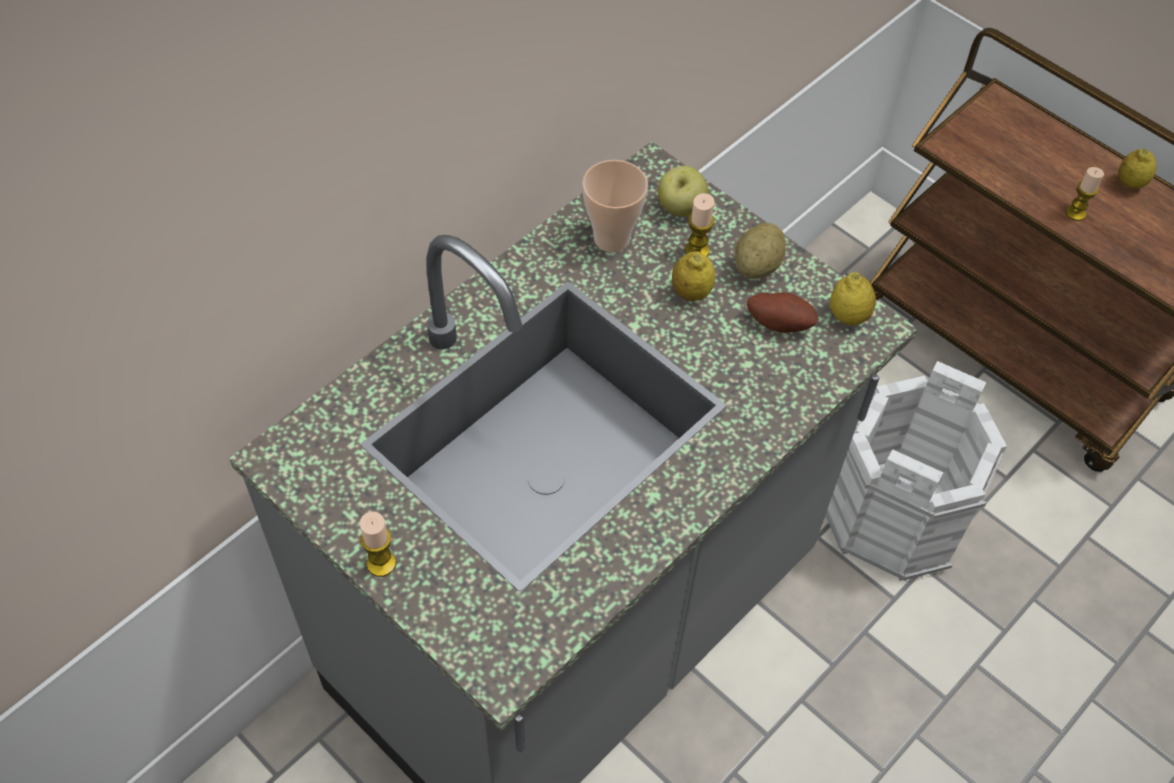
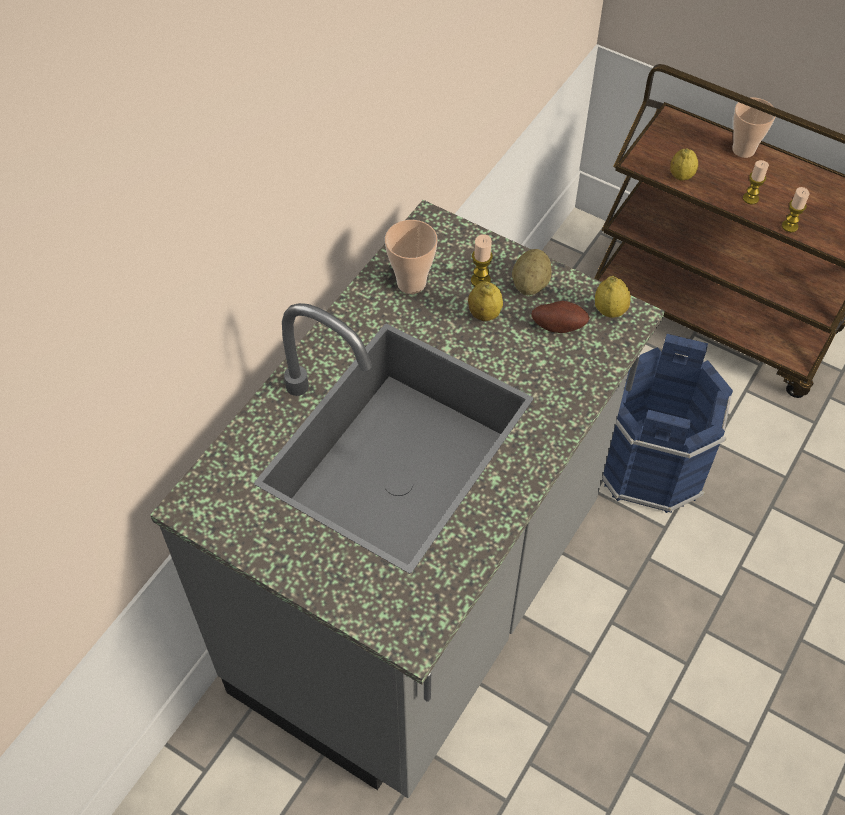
camera: 10 degrees left, 0 degrees up
(381, 563) = (295, 574): candle -> candle (789, 226)
(681, 208) = (459, 249): apple -> none
(896, 517) = (652, 464): white bucket -> blue bucket
(1080, 152) = (743, 150): none -> cup
(1130, 183) = (786, 167): lemon -> lemon (681, 176)

